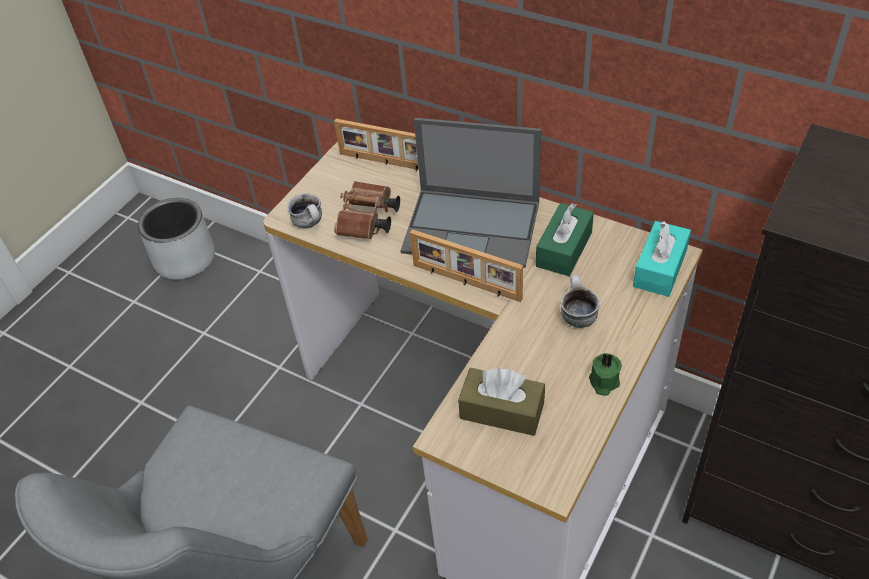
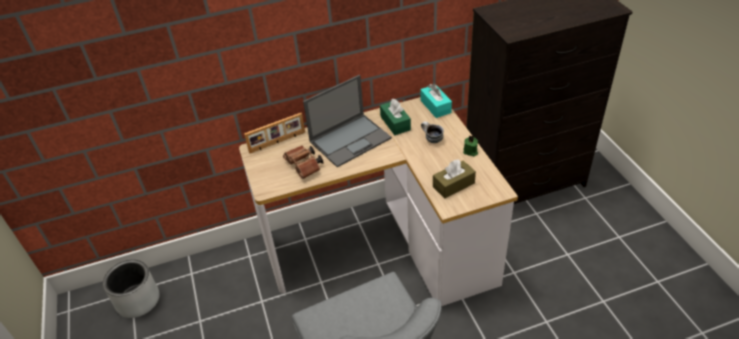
camera: 50 degrees left, 5 degrees down
(311, 224) = (281, 185): mug -> none
(466, 283) = (378, 158): picture frame -> none

